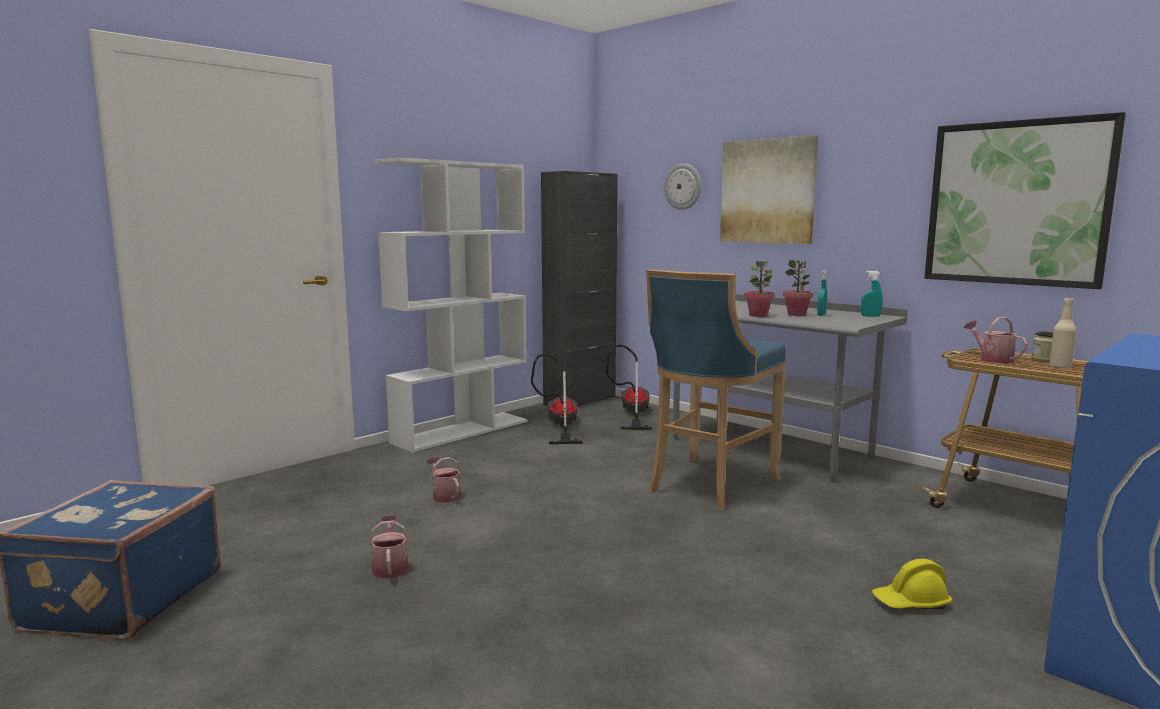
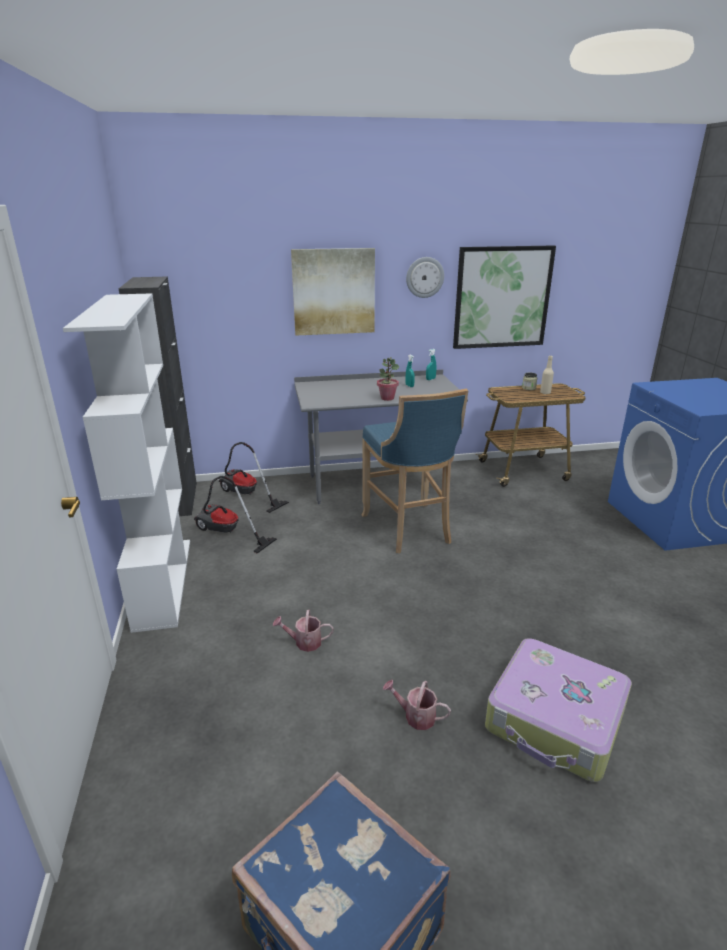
camera: 55 degrees left, 15 degrees up
(455, 646) = (555, 720): none -> suitcase
(683, 186) = (248, 288): wall clock -> wall clock (424, 277)
(796, 315) = (399, 390): potted plant -> none
(911, 603) = (594, 547): yellow hard hat -> none
(992, 359) = (516, 395): watering can -> none

